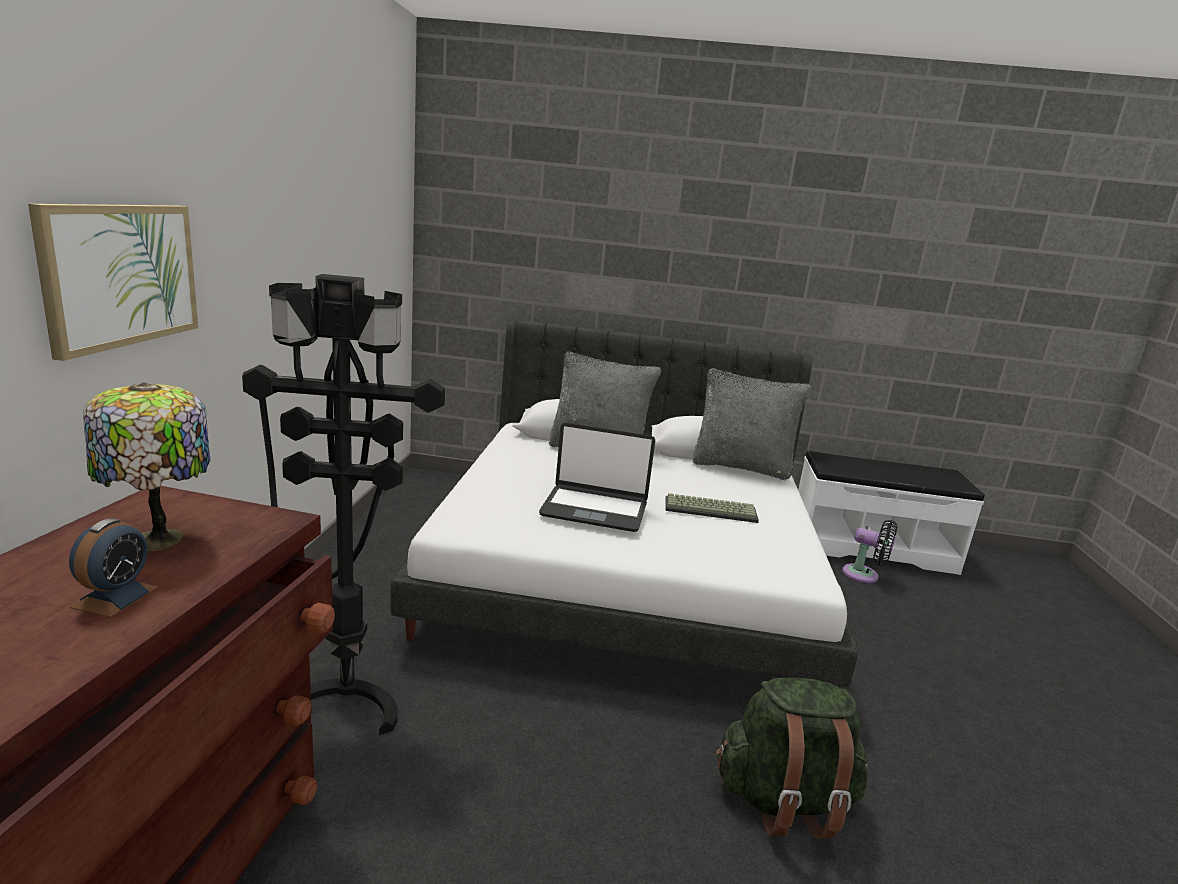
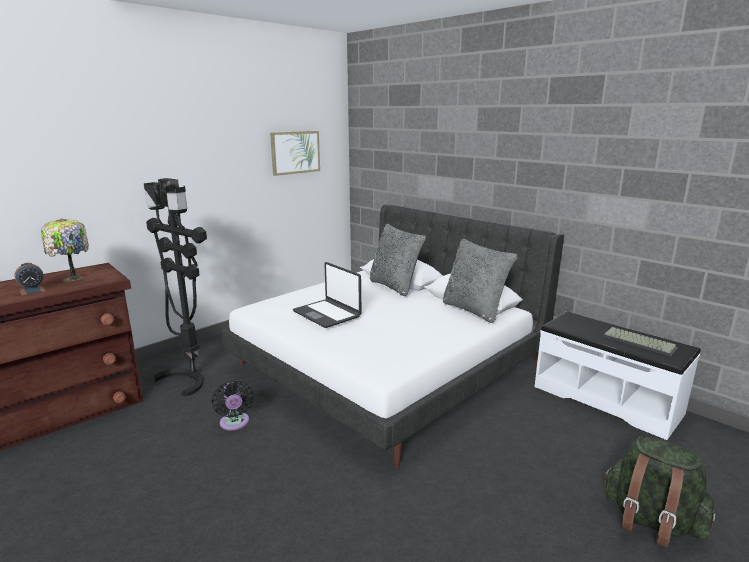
camera: 40 degrees right, 0 degrees up
(121, 275) = (110, 180): picture -> picture (295, 152)
(711, 509) = (400, 328): keyboard -> keyboard (640, 342)
(784, 800) = (299, 492): green backpack -> green backpack (650, 521)
(864, 575) = (564, 414): black fan -> black fan (235, 423)

